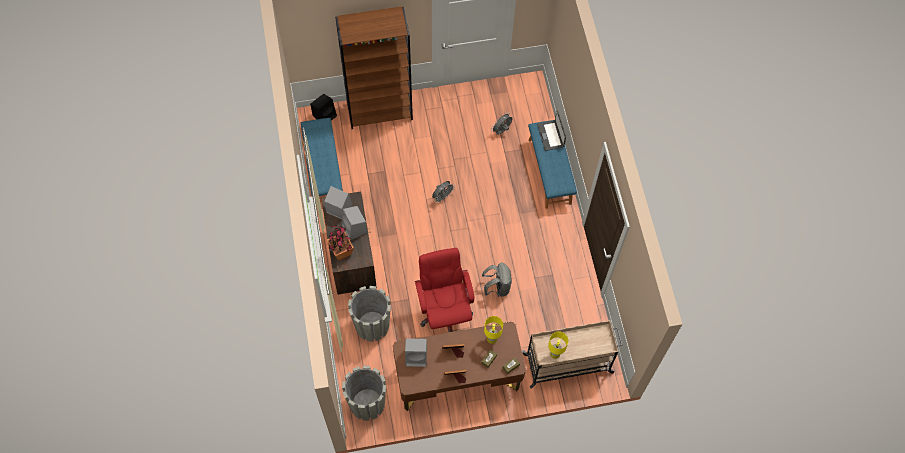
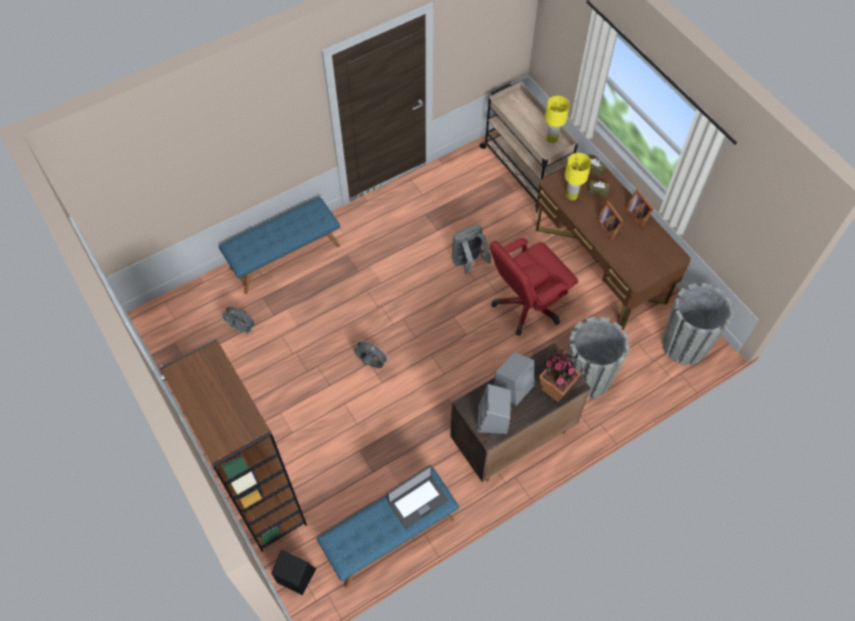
camera: 110 degrees left, 5 degrees down
(417, 356) = (637, 261): grey speaker -> none
(551, 135) = (248, 243): laptop -> laptop (417, 501)

